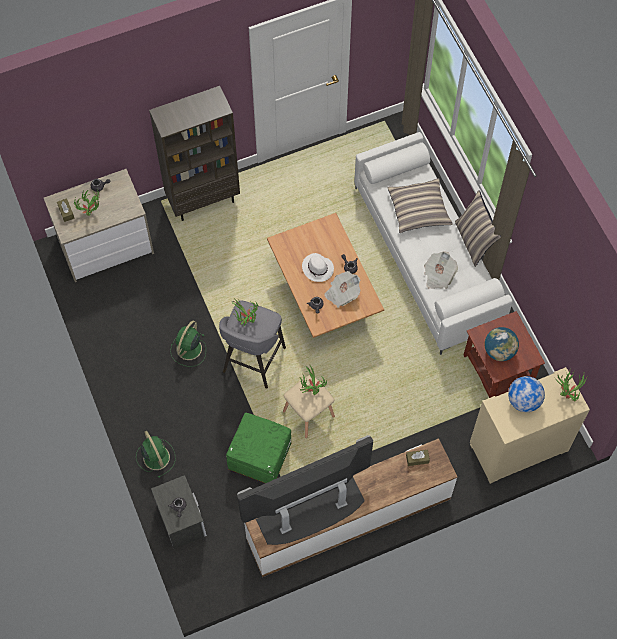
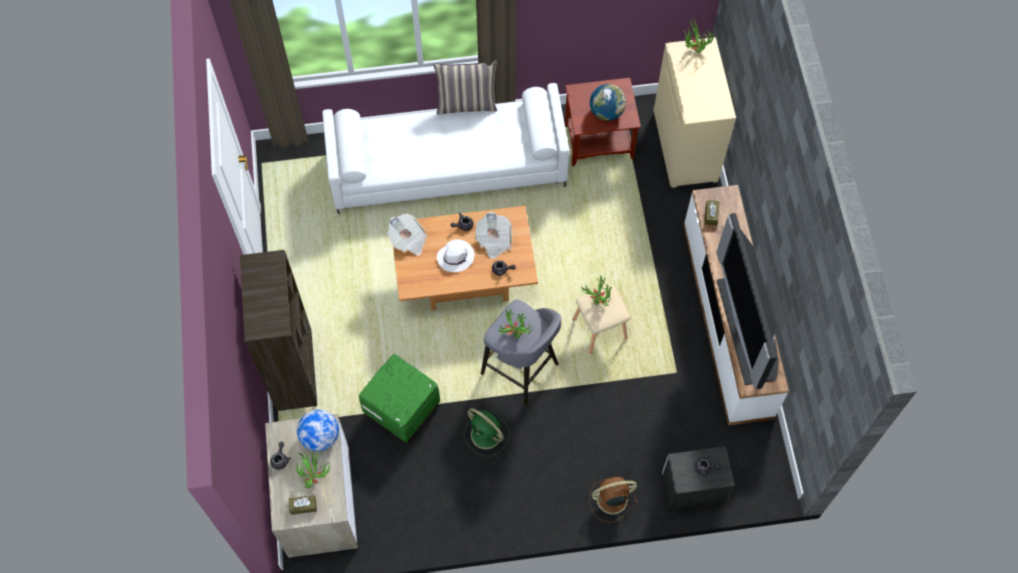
camera: 75 degrees left, 0 degrees up
(156, 456) = (610, 499): green fan -> brown fan
(259, 458) = (638, 390): green ottoman -> green ottoman (401, 409)
(419, 210) = (411, 143): pillow -> none
(438, 275) = (497, 146): newspaper -> newspaper (408, 240)
(523, 401) = (693, 88): globe -> globe (320, 437)

